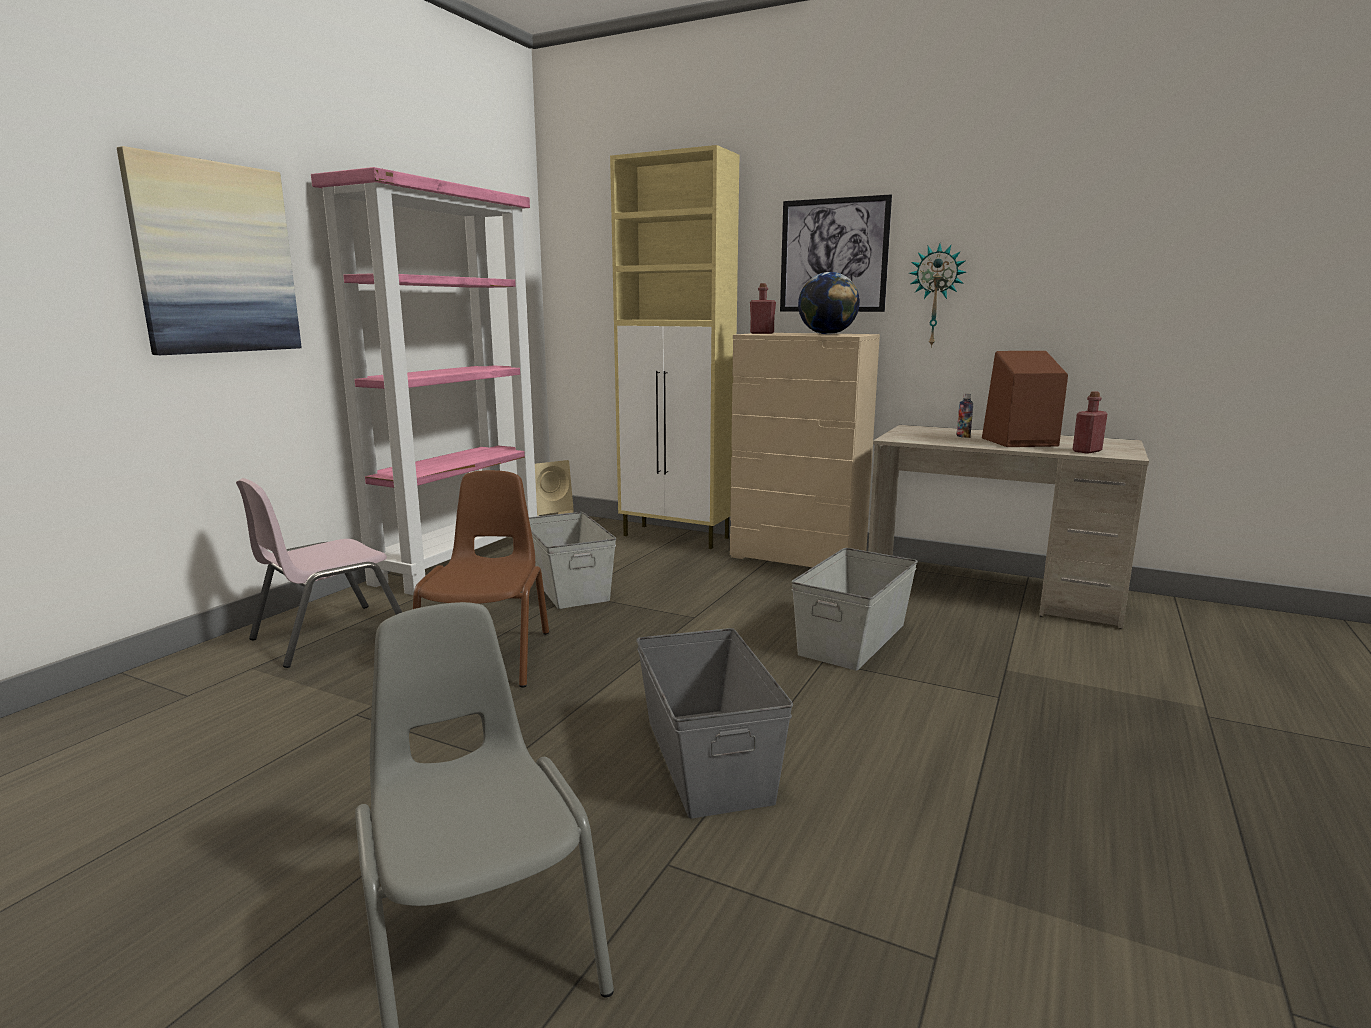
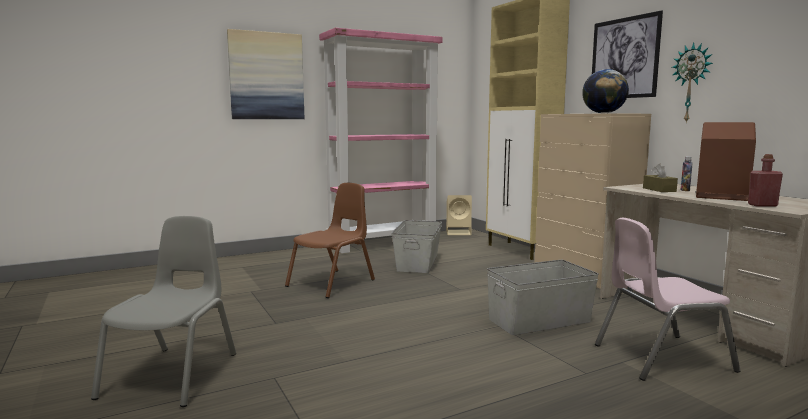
camera: 35 degrees right, 5 degrees down
(329, 635) = (285, 261): pink chair -> pink chair (661, 357)
(708, 758) = (359, 347): grey storage box -> none
(762, 333) = (565, 113): red bottle -> none
(939, 438) = (659, 190): none -> brown tissue box

